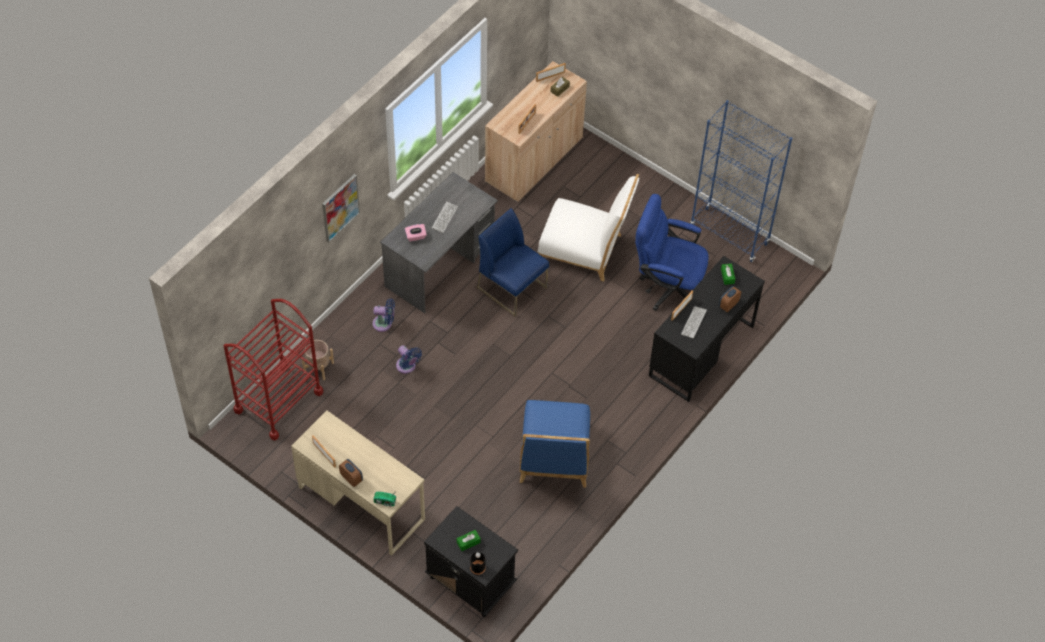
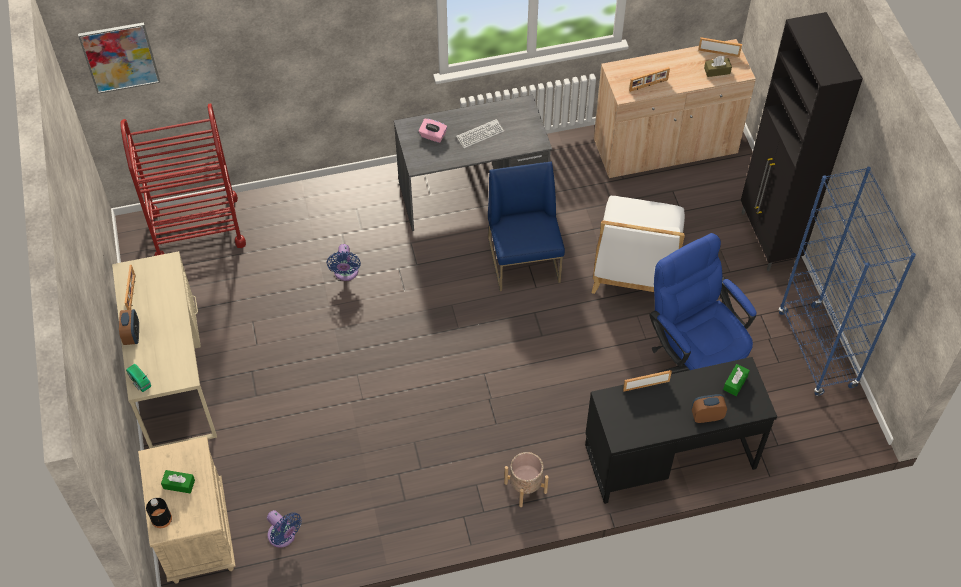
camera: 40 degrees right, 0 degrees up
(319, 367) = (264, 220): beige planter -> beige planter (525, 487)
(340, 207) = (343, 46): picture -> picture (120, 57)
(384, 324) = (364, 217): blue fan -> blue fan (283, 537)
(470, 581) = (197, 534): black nightstand -> beige nightstand
(554, 457) = (403, 464): blue chair -> none
(584, 250) = (636, 269): white chair -> white chair turned 45 degrees clockwise
(646, 183) = (768, 239): none -> black cabinet
(693, 322) = (647, 409): keyboard -> none

